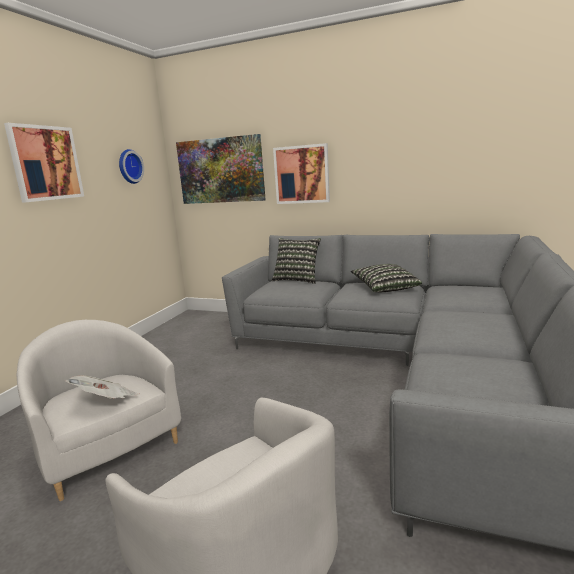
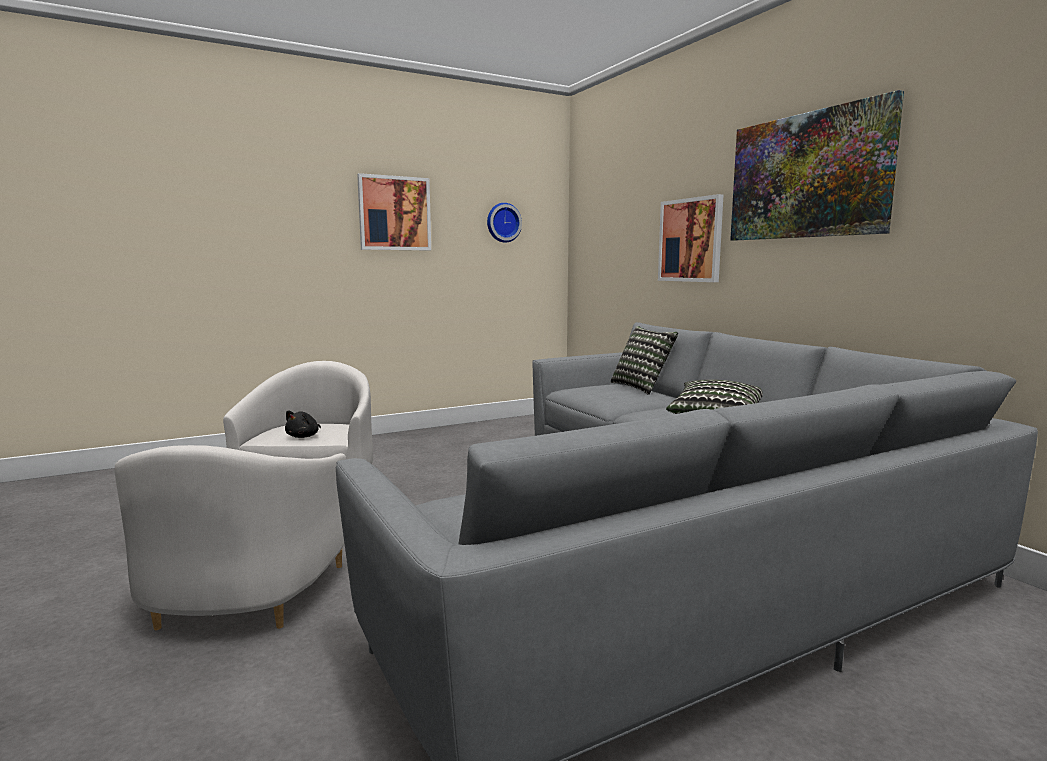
camera: 40 degrees right, 5 degrees down
(107, 401) = (304, 436): newspaper -> black plush toy
(220, 170) = (611, 232): picture -> picture (807, 176)

